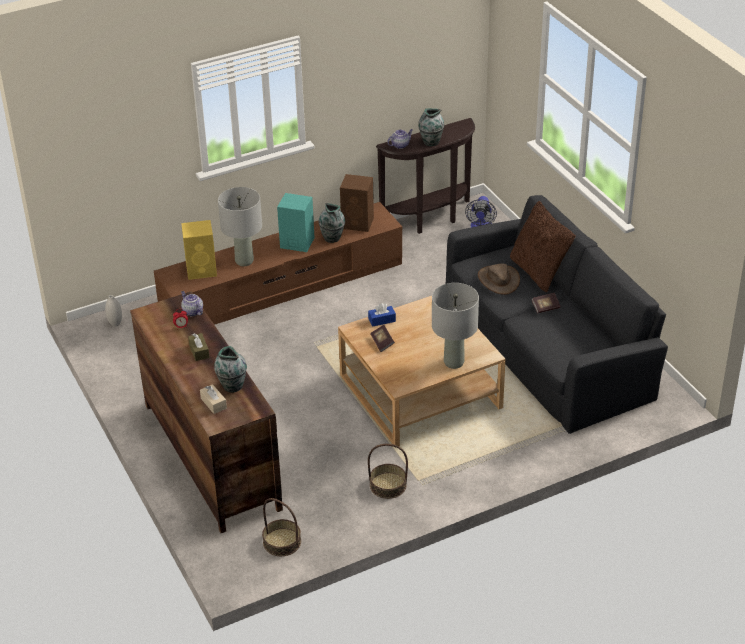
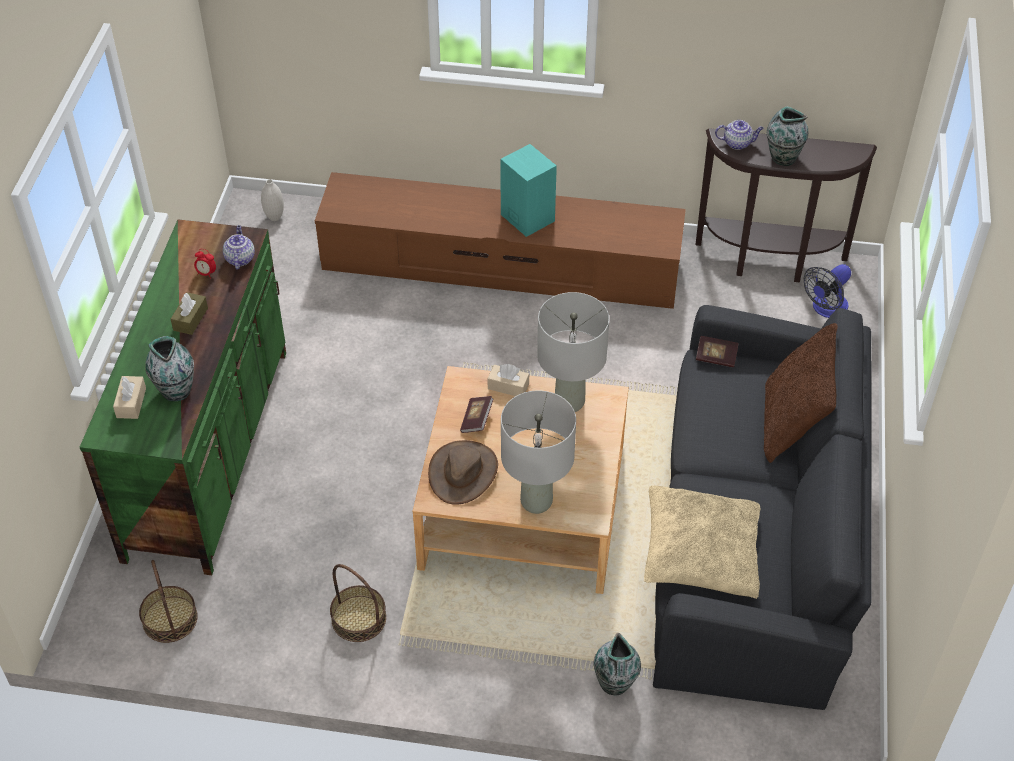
camera: 35 degrees right, 10 degrees up
(202, 270) = (384, 199): yellow speaker -> none
(212, 454) = (211, 450): brown cabinet -> green cabinet
(244, 261) = (442, 211): grey table lamp -> grey table lamp (569, 401)
(332, 238) = (575, 233): vase -> vase (615, 684)
(358, 223) = (628, 227): brown speaker -> none
(382, 320) = (508, 386): blue tissue box -> beige tissue box
(498, 280) = (721, 408): brown hat -> brown hat (463, 472)
(545, 307) = (745, 486): book -> book (716, 357)
(555, 345) = (701, 553): none -> beige pillow

